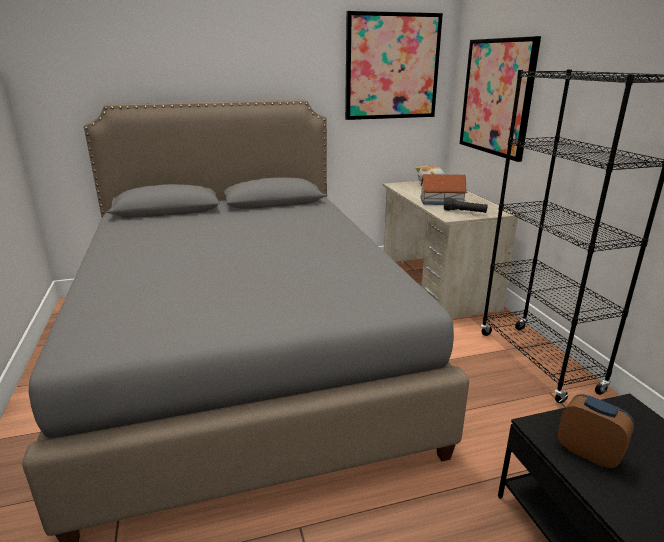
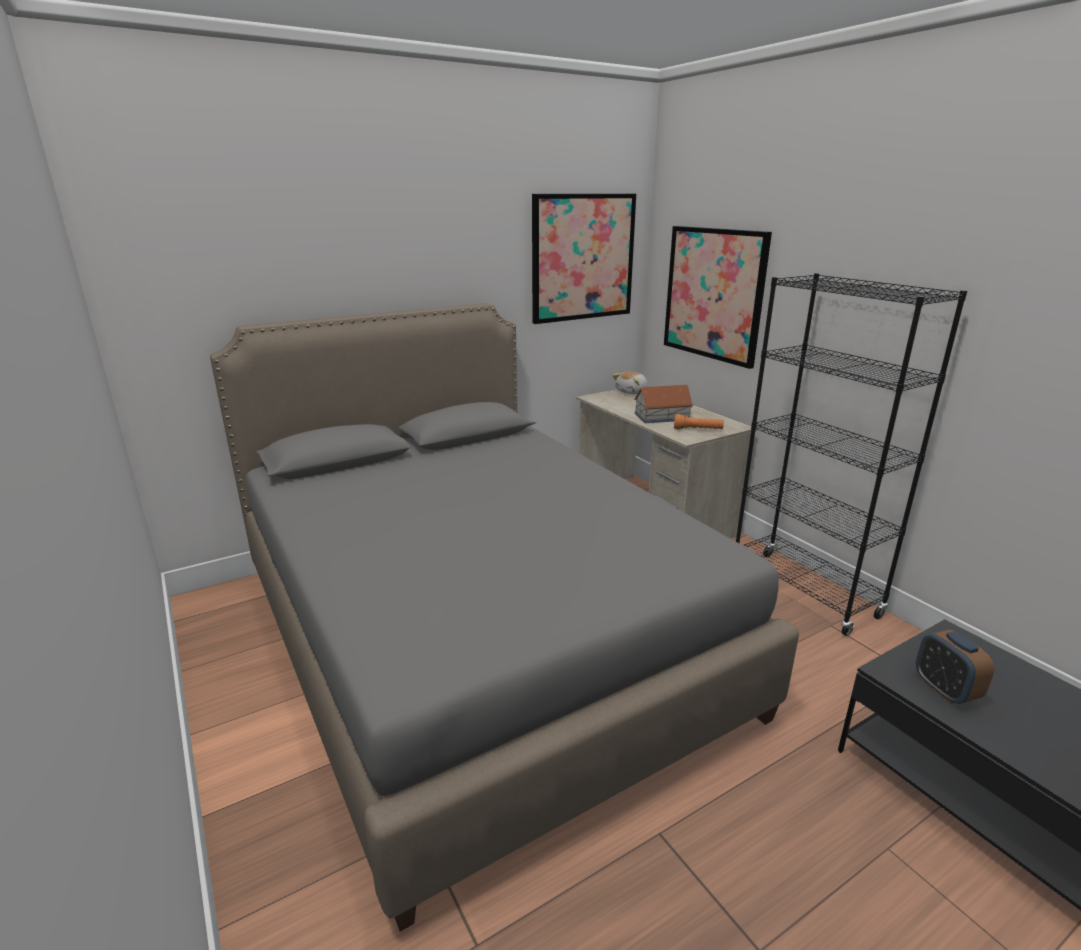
camera: 15 degrees left, 0 degrees up
(464, 212) = (697, 430): black flashlight -> orange flashlight
(588, 453) = (945, 690): alarm clock -> alarm clock turned 135 degrees counterclockwise

